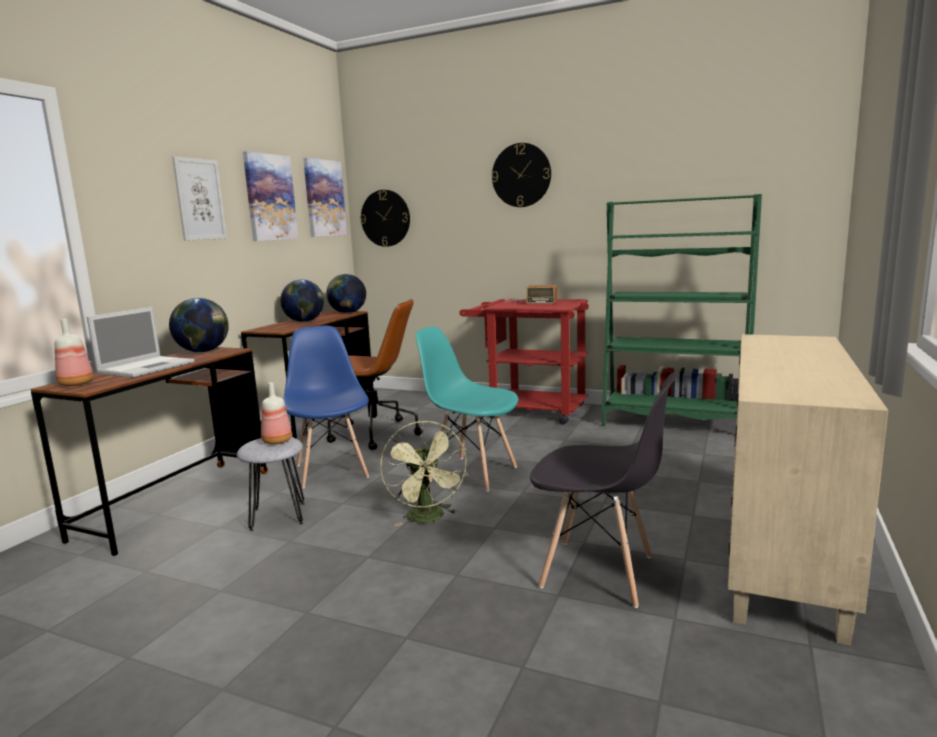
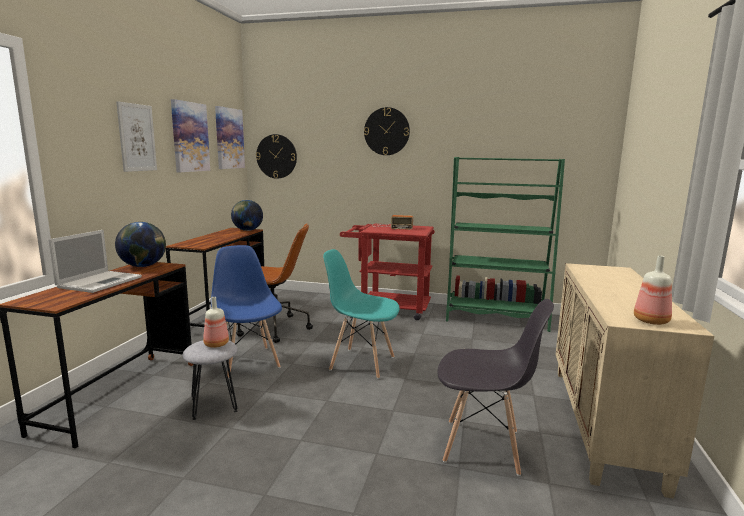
camera: 10 degrees left, 0 degrees up
(77, 384) = (42, 299): bottle -> bottle (651, 321)
(304, 321) = (216, 237): globe -> none
(428, 519) = (339, 404): green fan -> none

